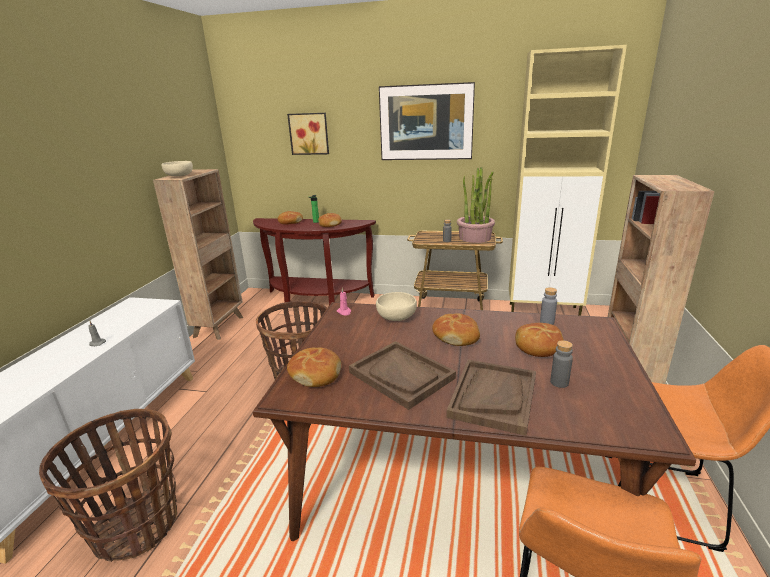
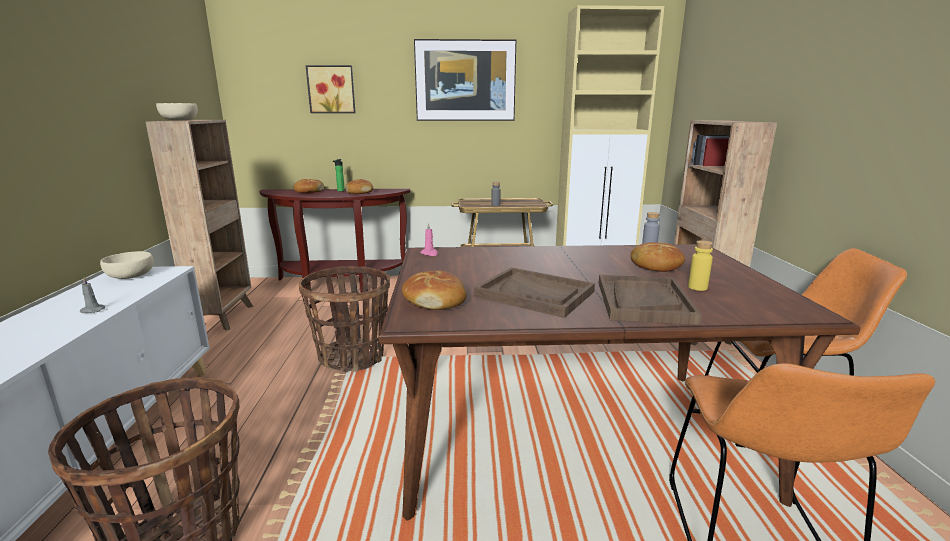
camera: 15 degrees left, 5 degrees down
(396, 316) = (491, 254): beige bowl -> beige bowl (130, 276)
(456, 336) = (568, 263): bread -> none
(475, 238) = (523, 202): potted plant -> none
(559, 382) = (697, 287): grey bottle -> yellow bottle

